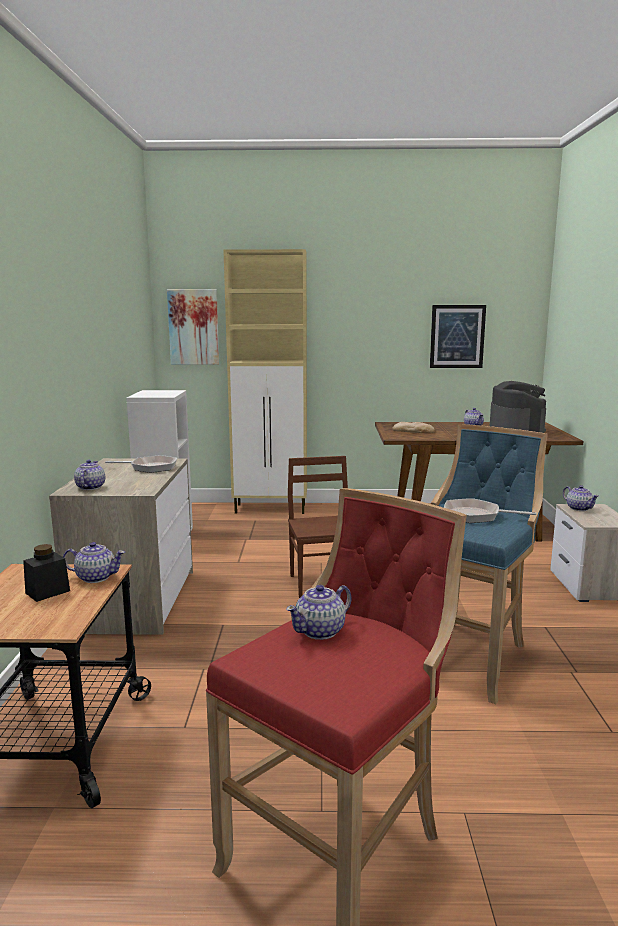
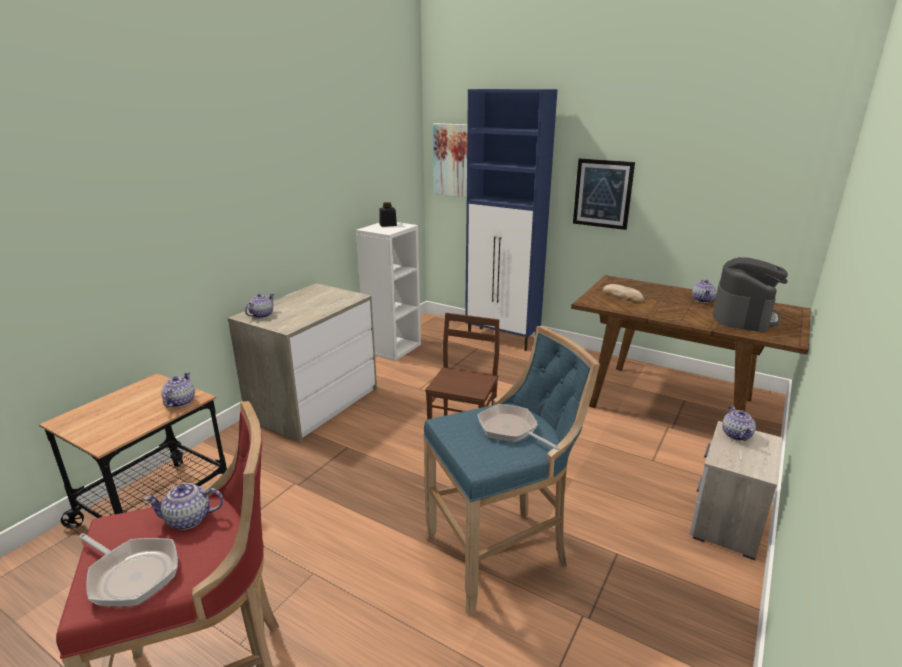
camera: 30 degrees right, 10 degrees up
(47, 592) = (139, 407): black jar -> black jar (388, 225)
(95, 577) = (179, 402): teapot -> teapot turned 120 degrees counterclockwise
(150, 467) = (330, 301): frying pan -> frying pan (131, 574)
(271, 509) = (503, 339): beige cabinet -> blue cabinet
(457, 336) = (718, 191): picture -> picture (603, 193)

